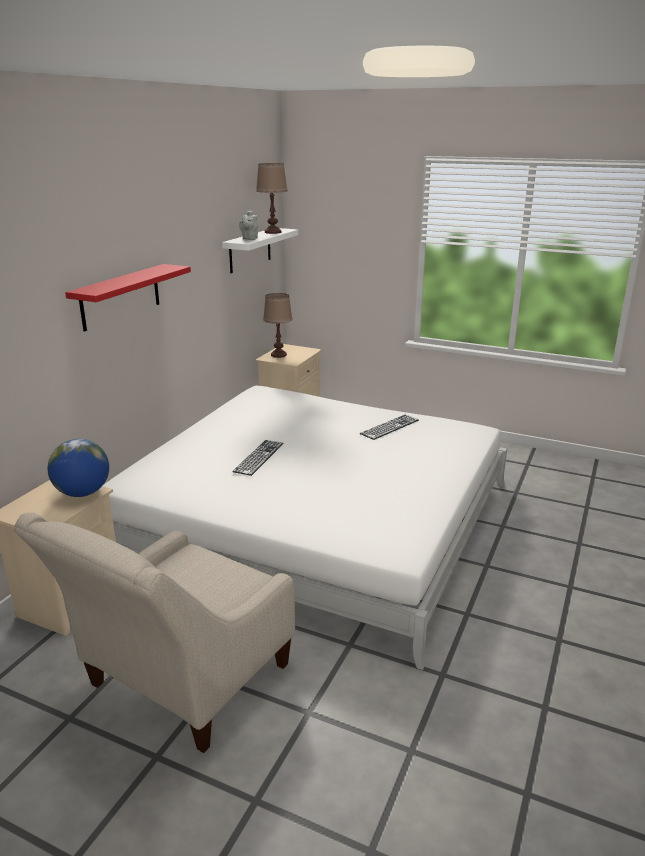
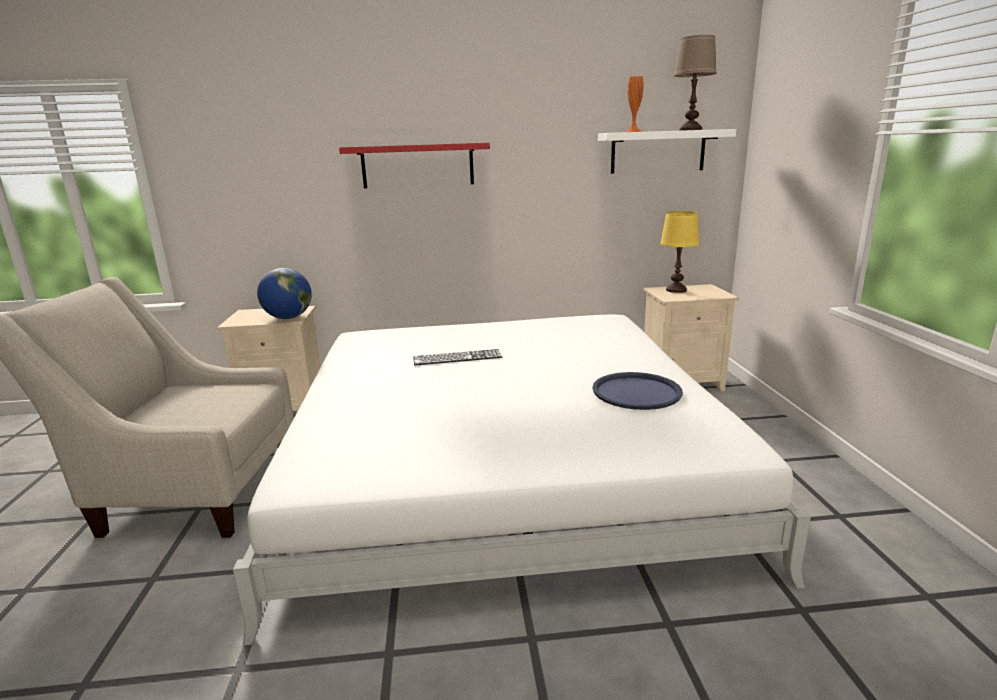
camera: 60 degrees right, 5 degrees down
(249, 239) = (633, 131): grey teapot -> orange vase
(278, 355) = (676, 290): brown table lamp -> yellow table lamp
(390, 427) = (636, 392): keyboard -> blue tray

